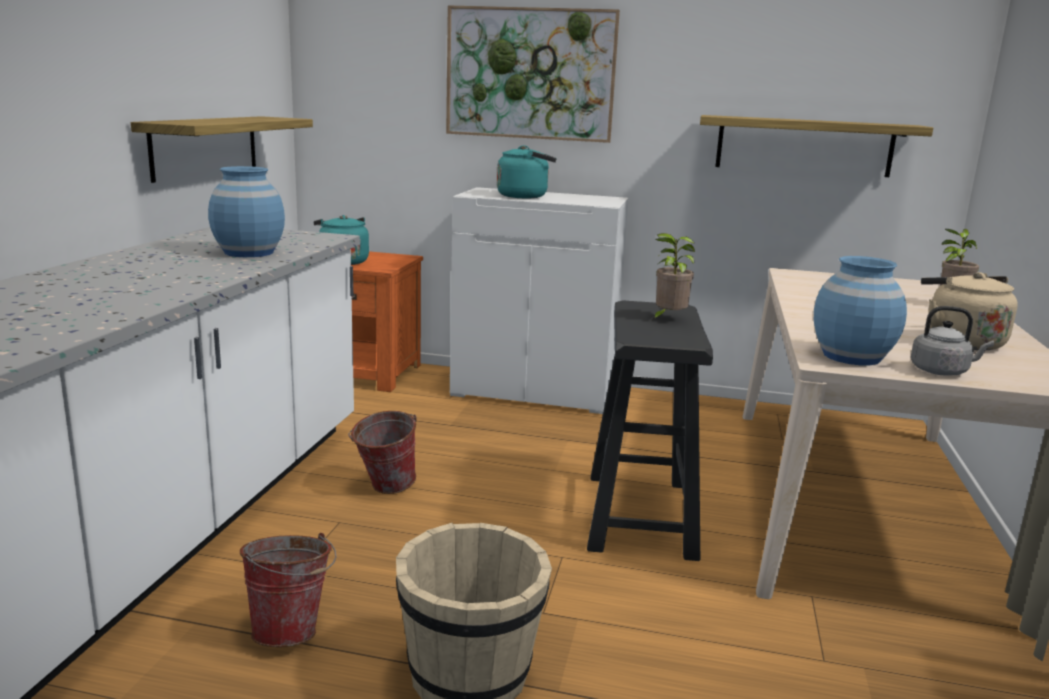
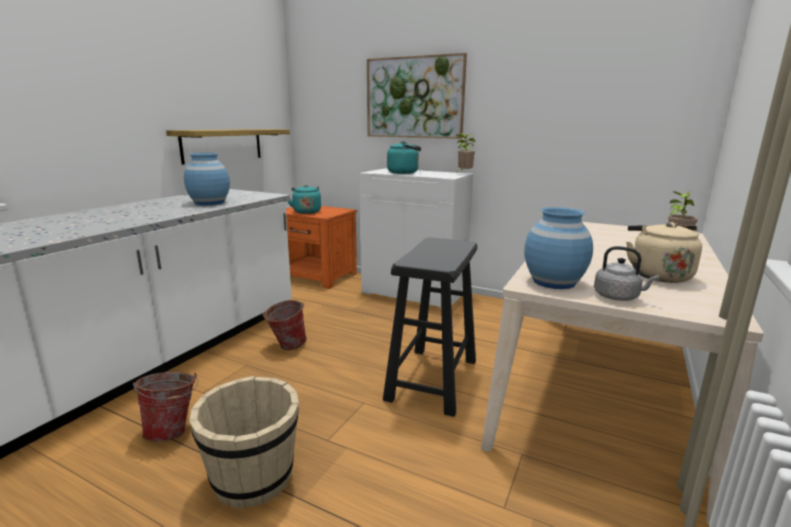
camera: 15 degrees right, 0 degrees up
(668, 319) = (447, 250): potted plant -> potted plant (464, 173)
(804, 146) = (589, 137): shelf -> none

